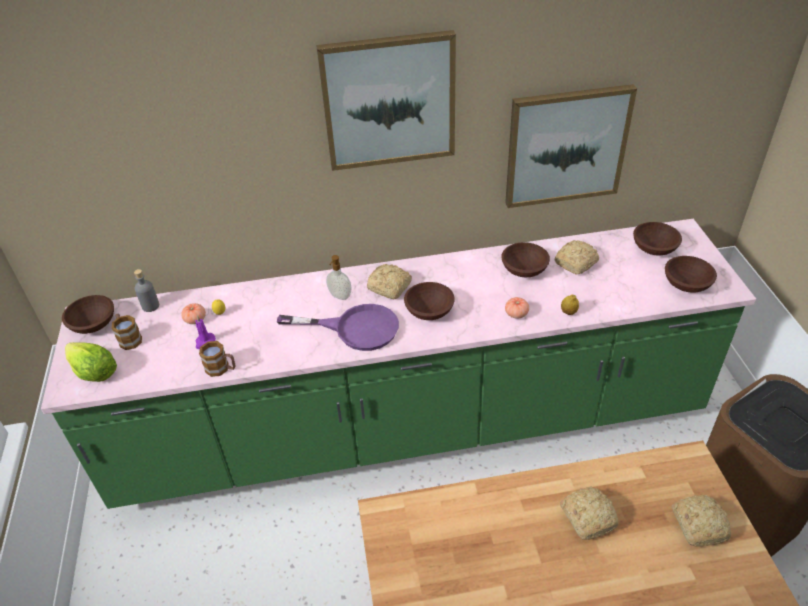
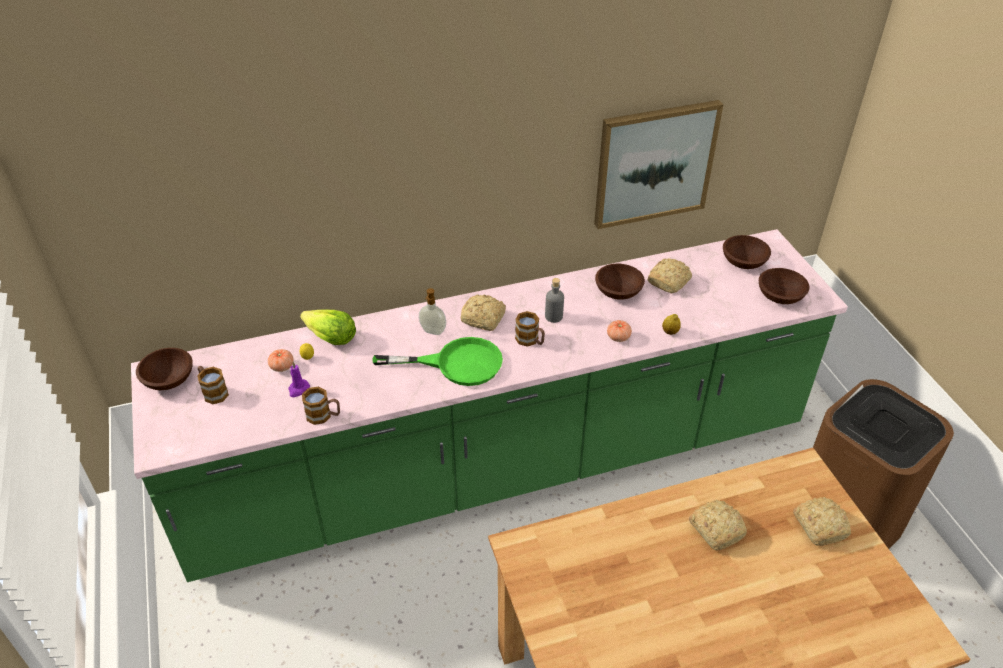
camera: 10 degrees left, 0 degrees up
(93, 372) = (183, 430): lettuce -> lettuce (330, 338)
(150, 306) = (228, 356): grey bottle -> grey bottle (553, 316)
(355, 328) = (456, 364): purple frying pan -> green frying pan
(389, 101) = (482, 127): picture -> none
(430, 311) = (530, 341): brown bowl -> mug

